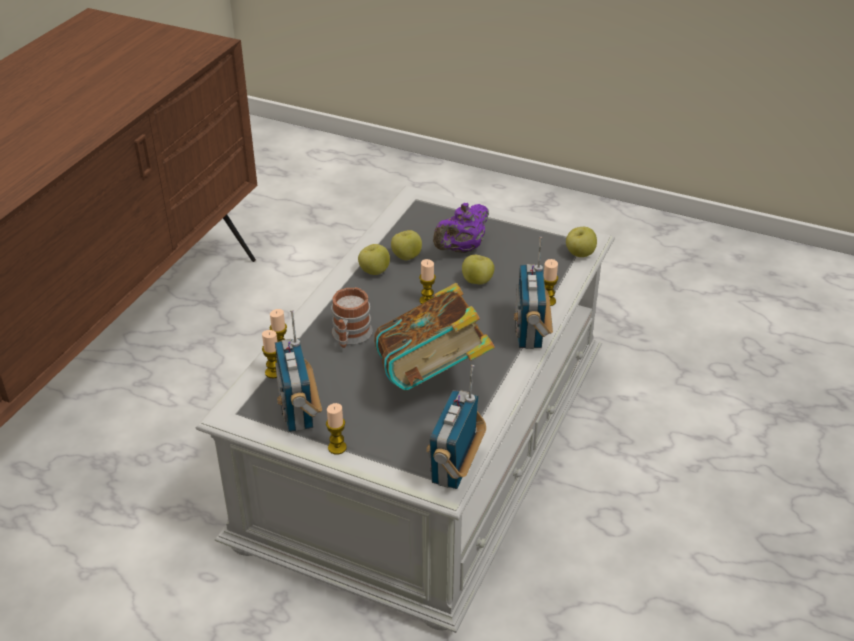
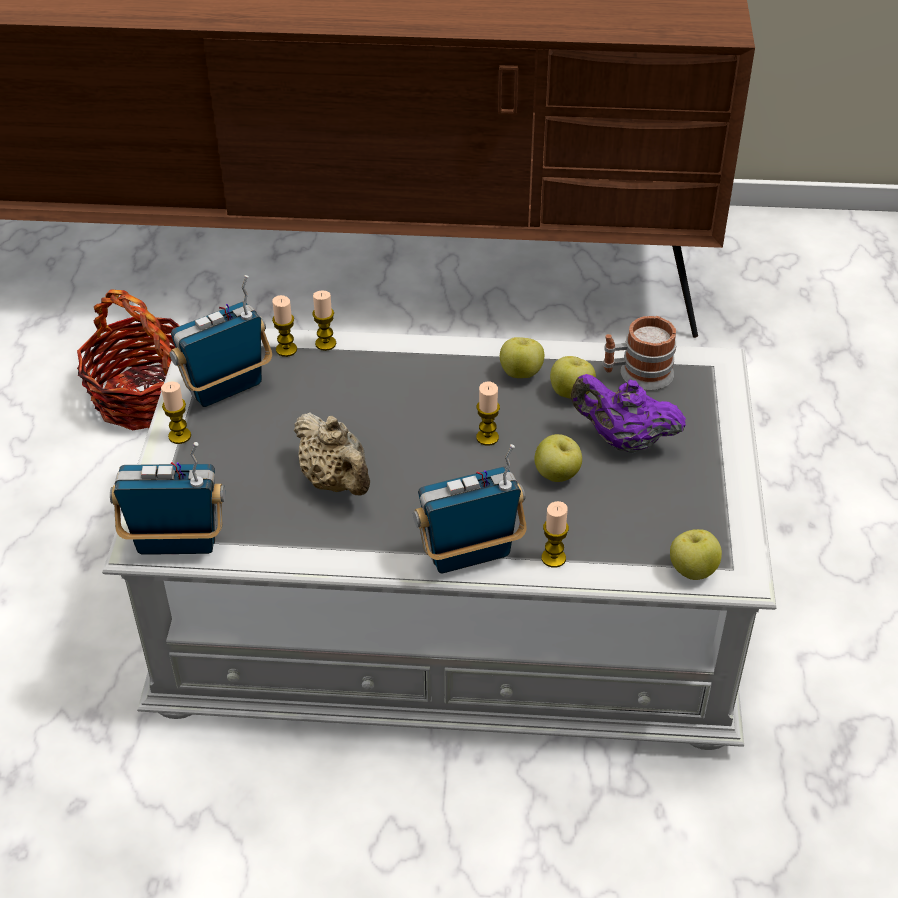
camera: 70 degrees right, 5 degrees up
(85, 575) = (146, 396): none -> basket
(350, 336) = (379, 390): mug -> mug (637, 374)
(432, 376) = (336, 482): book -> beige teapot

